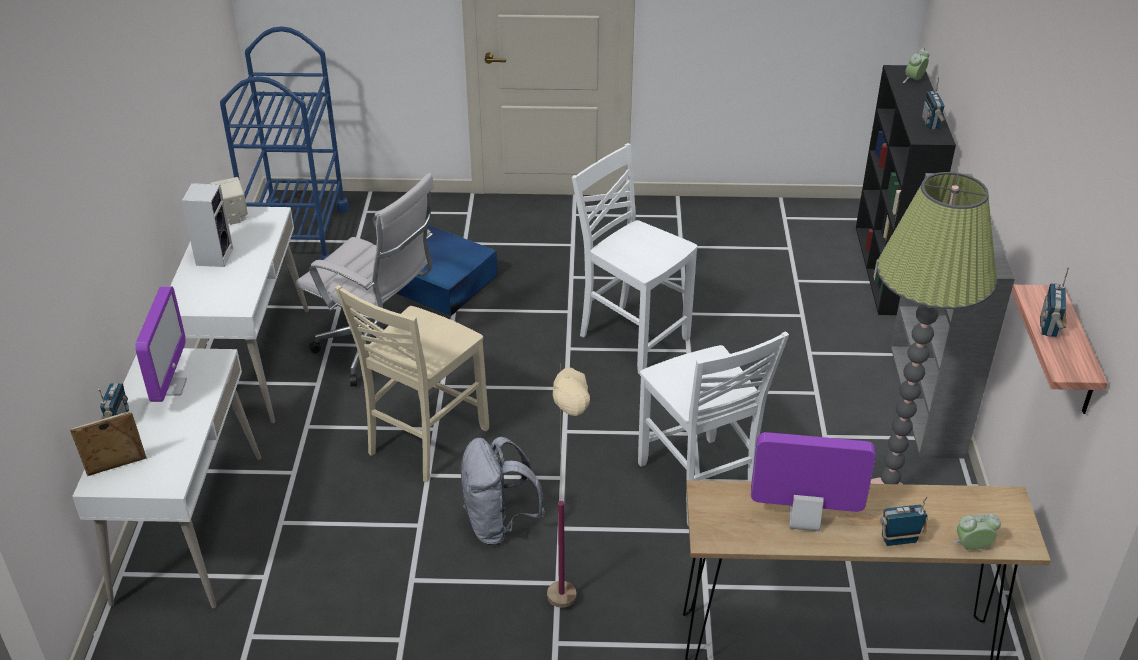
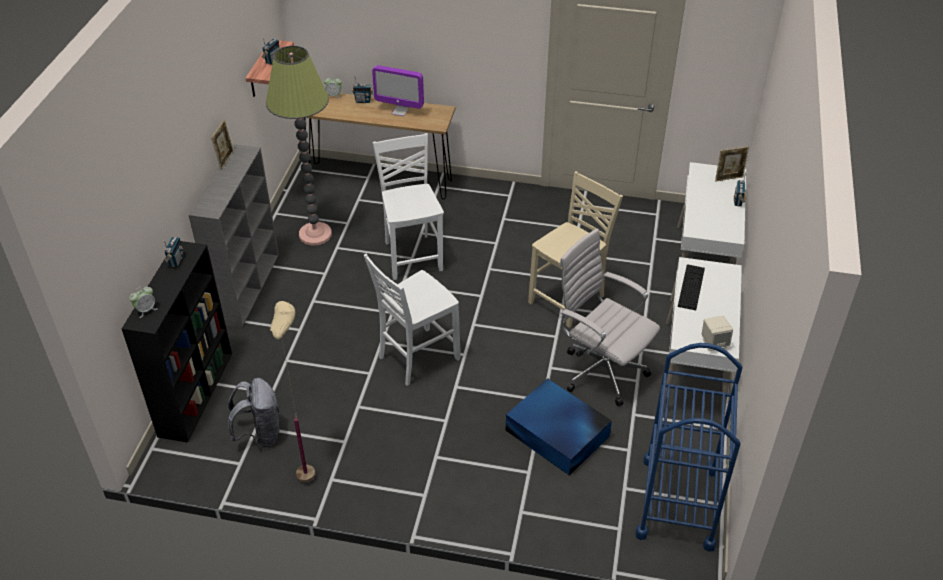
camera: 170 degrees left, 5 degrees up
(170, 387) = (716, 217): monitor -> none
(214, 256) = (717, 307): speaker -> none
(244, 277) = (691, 287): none -> keyboard
(499, 524) = (529, 248): grey backpack -> grey backpack (260, 434)
(567, 621) = (502, 202): beige floor lamp -> beige floor lamp (307, 464)
(632, 337) = (416, 357): white chair -> white chair turned 90 degrees clockwise
(998, 251) = (225, 160): none -> picture frame

